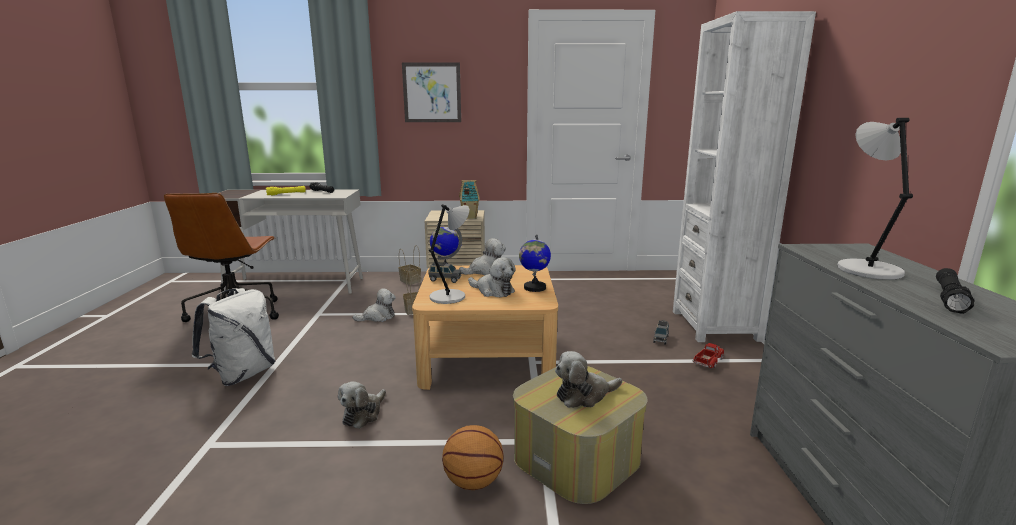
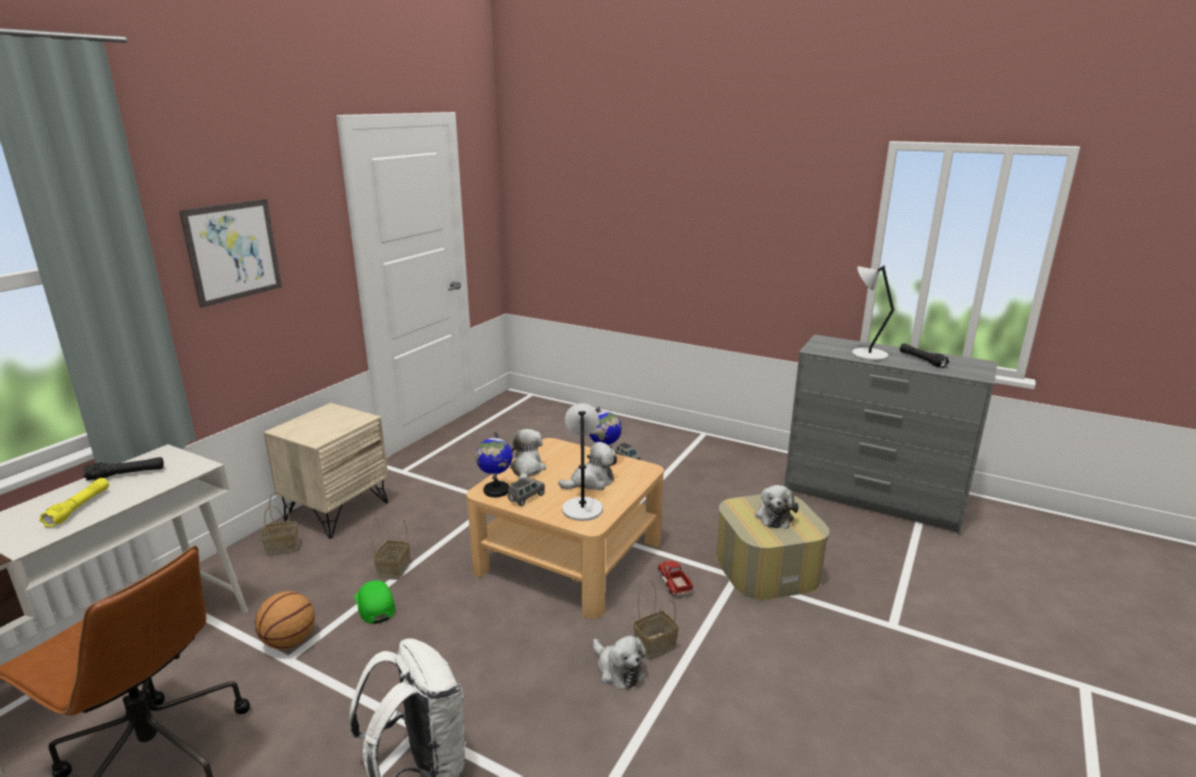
camera: 60 degrees left, 5 degrees up
(378, 317) = (375, 605): plush toy -> green cap
(404, 423) = (655, 645): none -> basket
(469, 217) = (352, 419): toy house -> none
(474, 482) = (769, 629): basketball -> basketball (289, 641)
(708, 361) = (681, 459): toy truck -> toy truck (674, 583)
(715, 325) = (629, 429): white bookcase -> none

